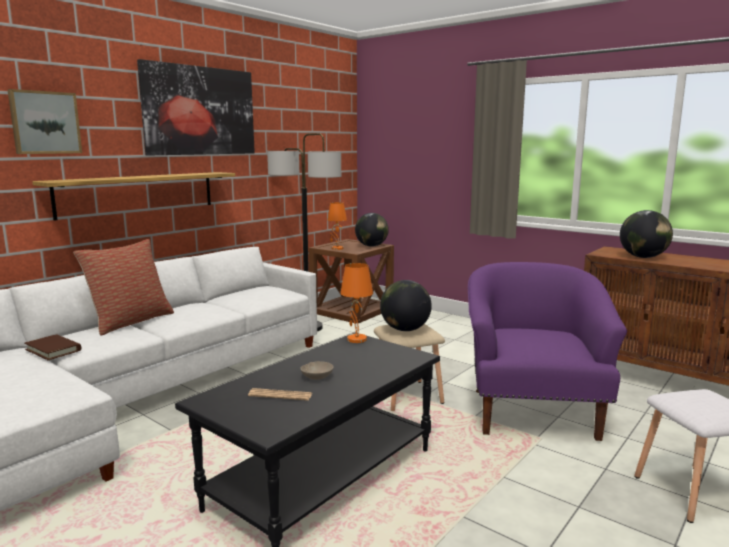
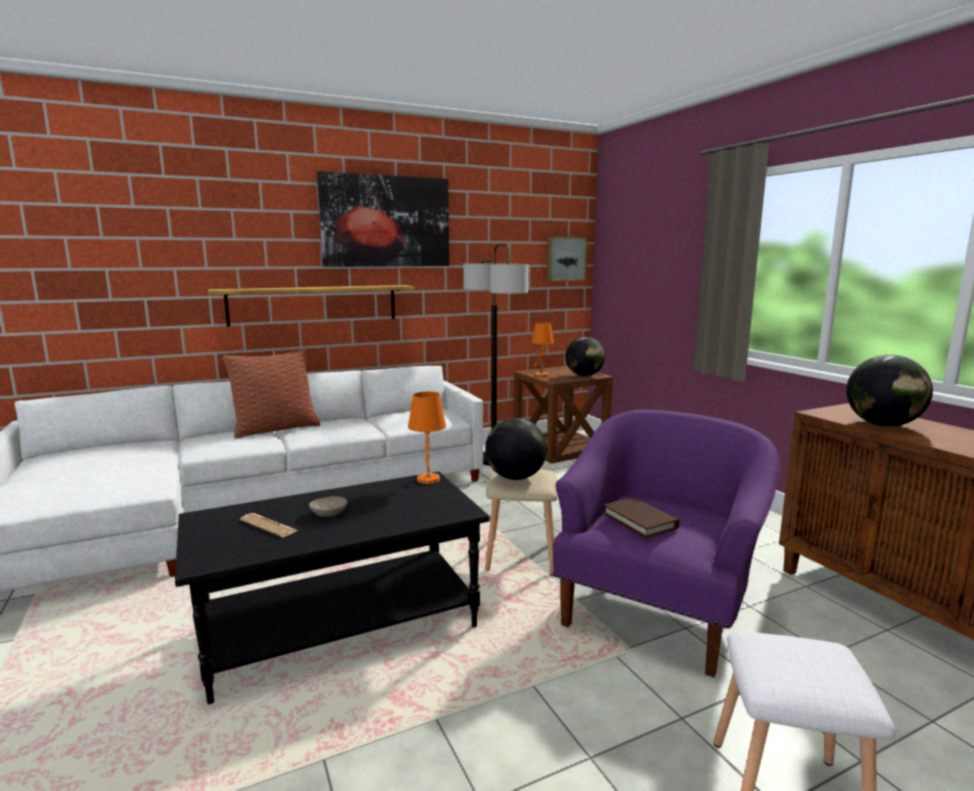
camera: 25 degrees right, 0 degrees up
(45, 122) = (221, 235): picture -> picture (565, 258)
(53, 350) = (184, 446): brown book -> brown book (640, 521)

